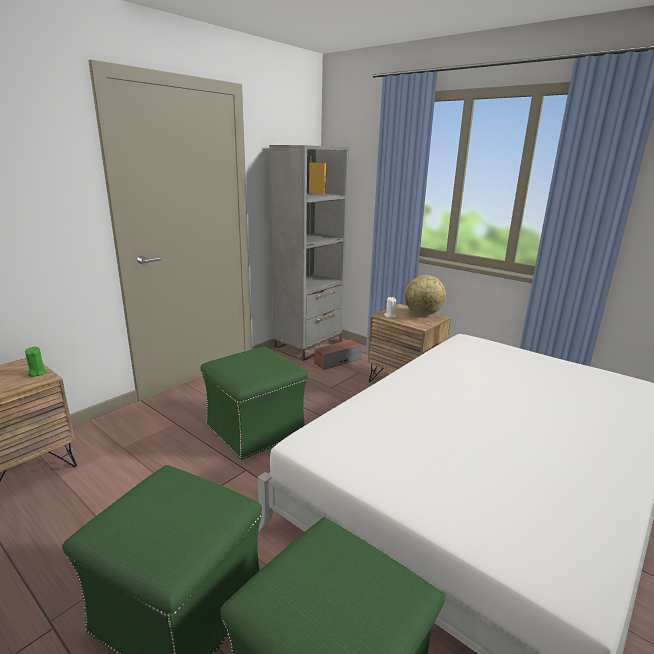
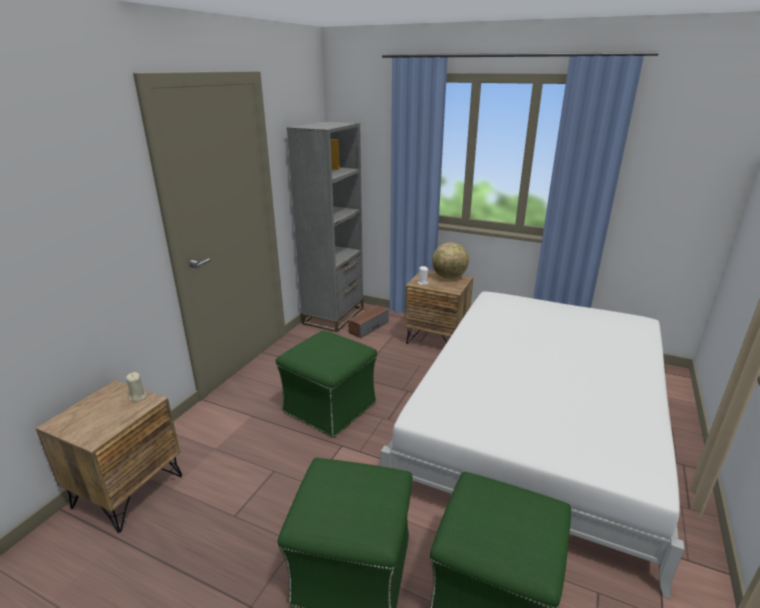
camera: 15 degrees left, 5 degrees up
(37, 373) = (137, 397): green candle -> beige candle

